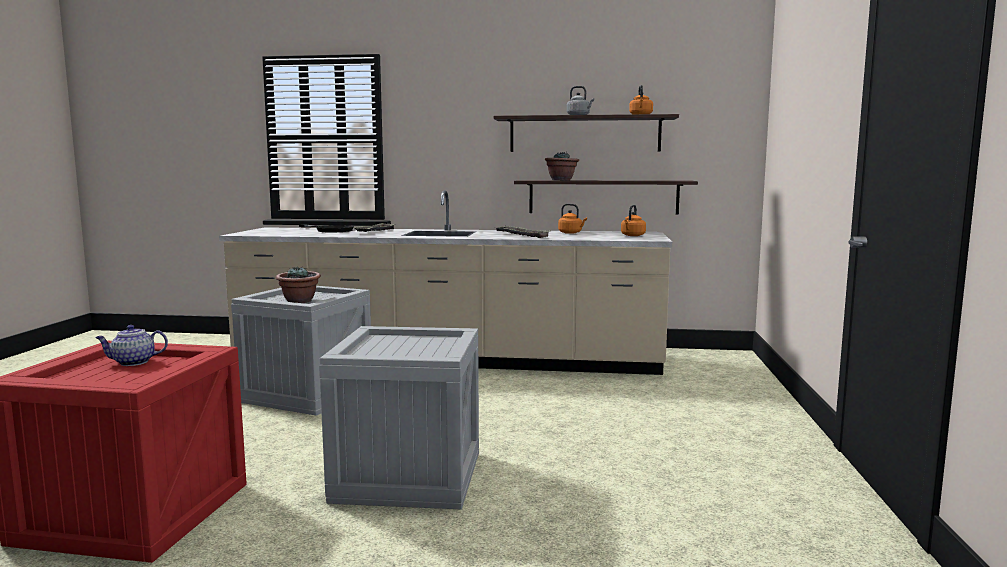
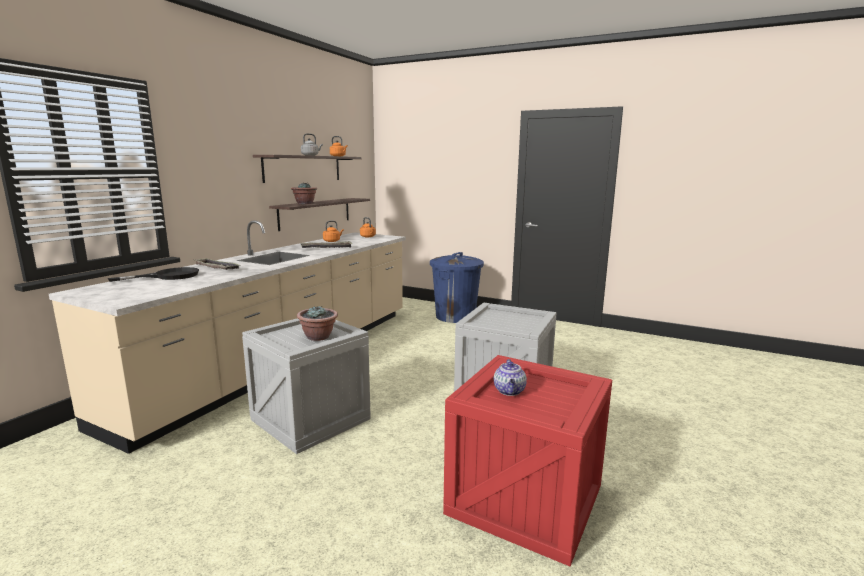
camera: 70 degrees left, 5 degrees up
(728, 407) = (455, 316): none -> blue trash can

